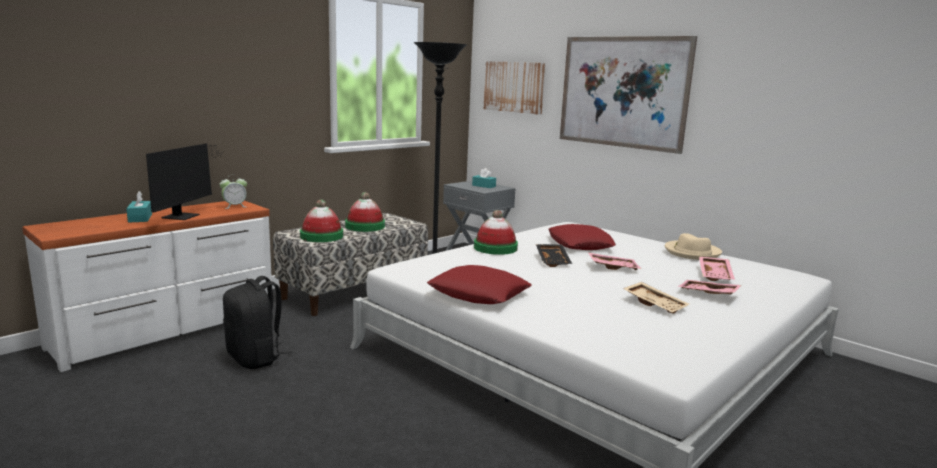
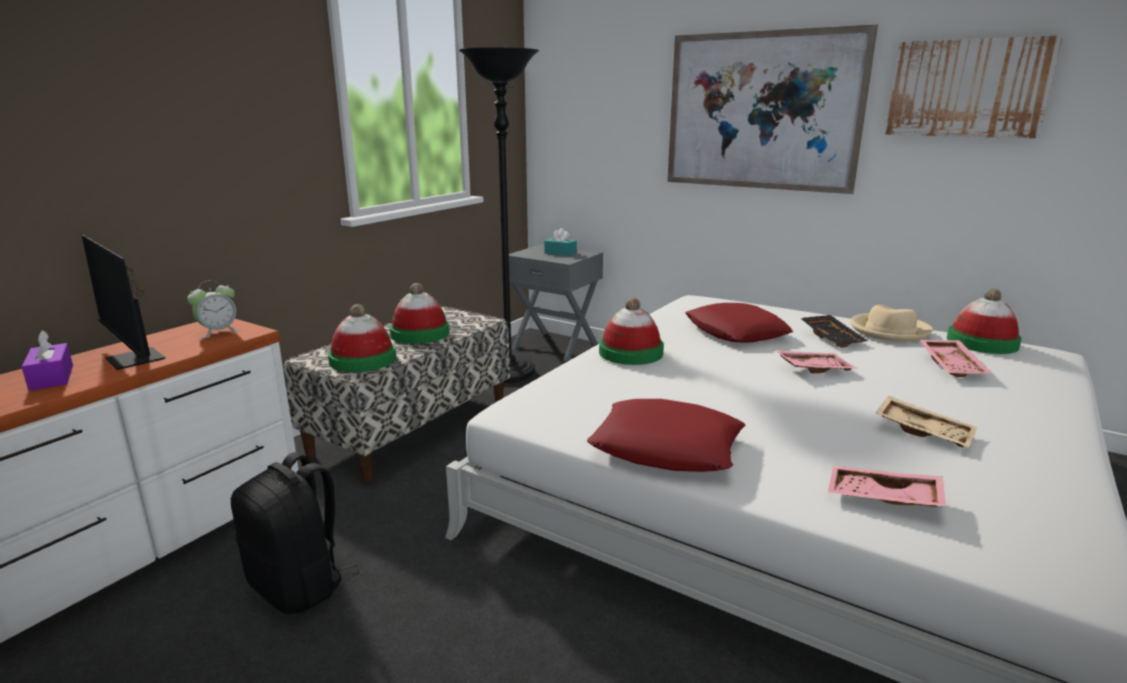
camera: 10 degrees left, 5 degrees up
(140, 218) = (51, 377): turquoise tissue box -> purple tissue box
(185, 215) = (135, 361): monitor -> monitor turned 135 degrees clockwise
(514, 87) = (594, 112): picture -> picture (967, 88)
(553, 260) = (727, 367): black tray -> black tray (832, 338)
(708, 294) = (972, 401): pink tray -> pink tray (882, 499)
(754, 265) = (982, 342): none -> hat

